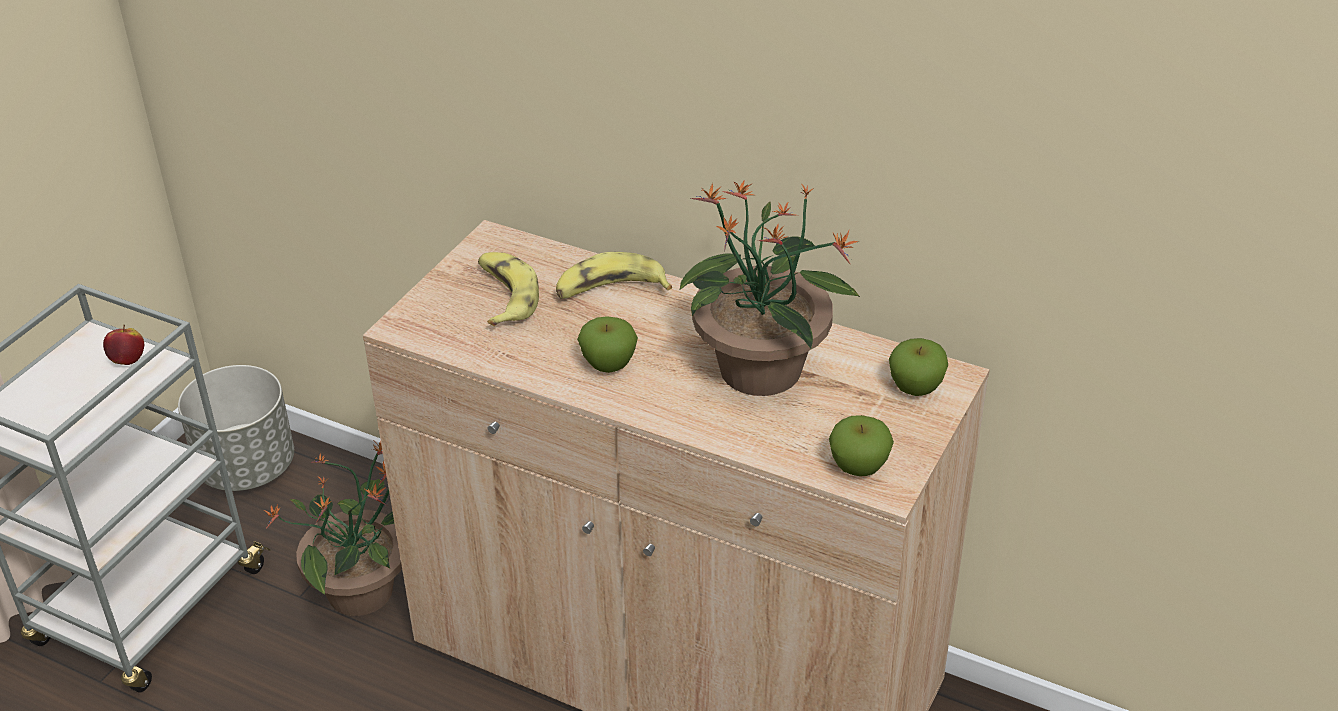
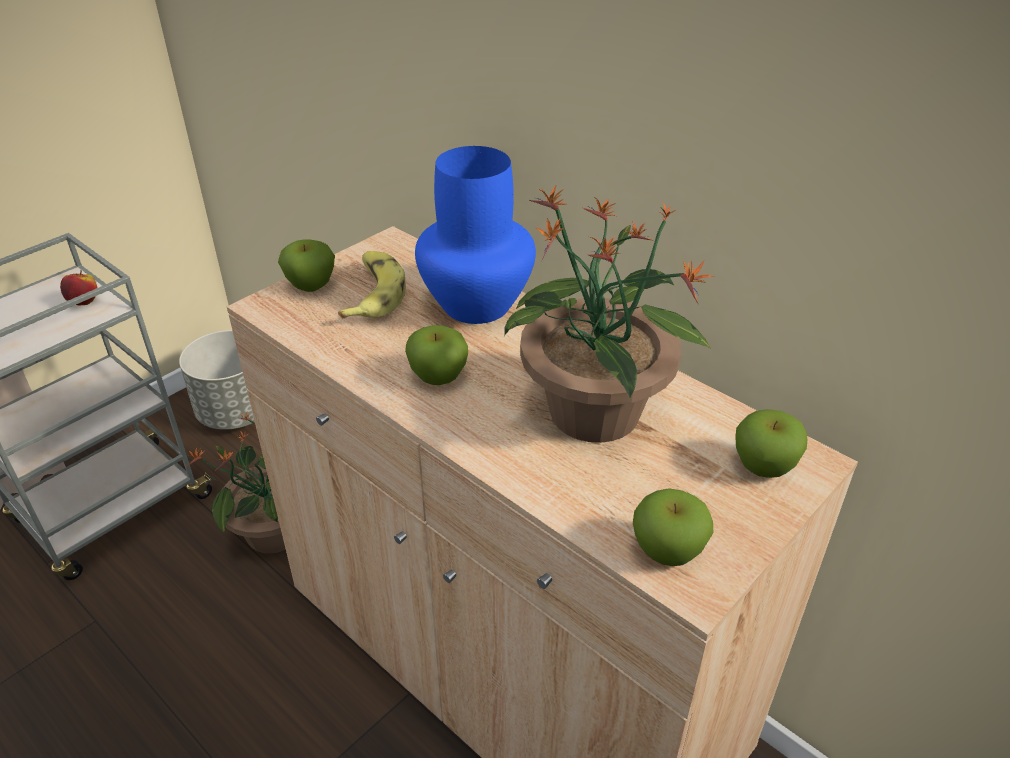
camera: 15 degrees right, 0 degrees up
(436, 299) = (311, 286): none -> apple
(610, 290) = (475, 305): banana -> blue vase

